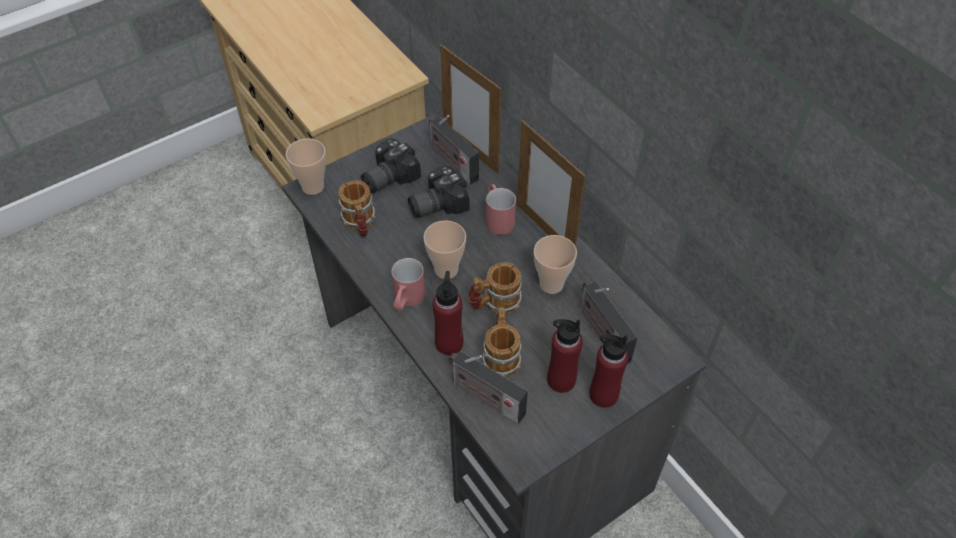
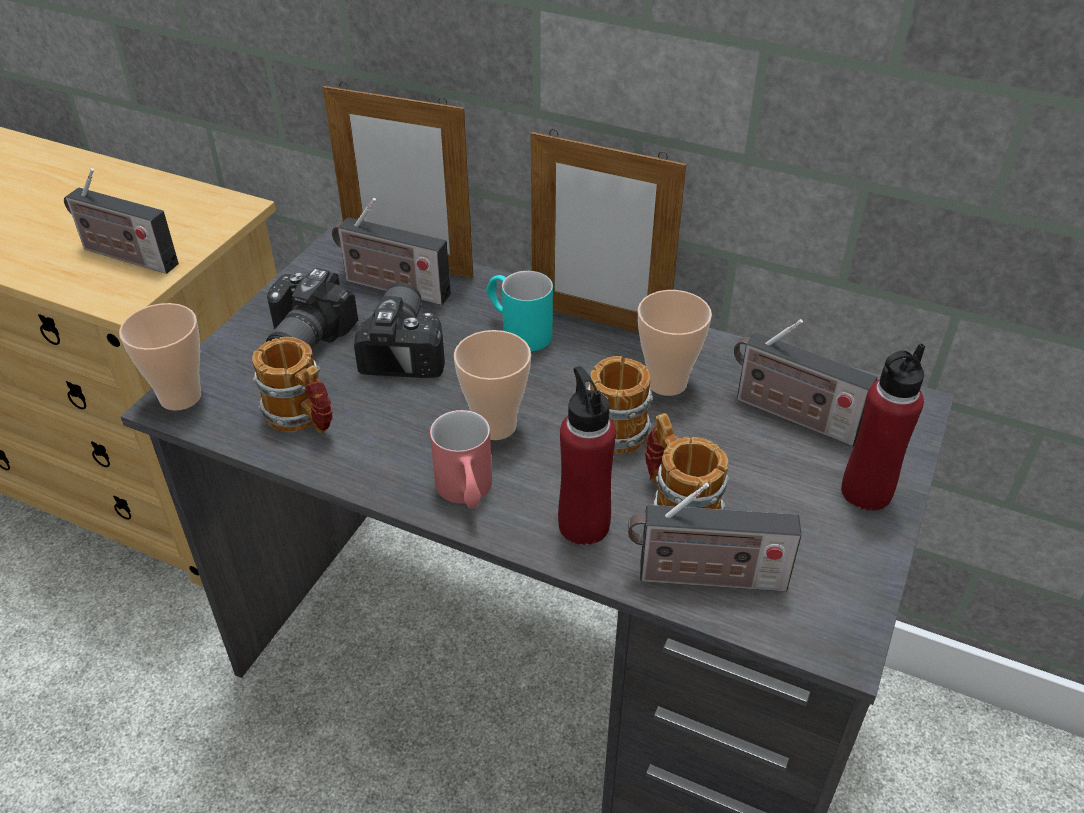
camera: 30 degrees left, 10 degrees down
(334, 87) = (125, 256): none -> radio
(435, 203) = (408, 346): camera -> camera turned 150 degrees clockwise
(497, 218) = (518, 330): red mug -> turquoise mug
(561, 380) = (791, 500): red bottle -> none

